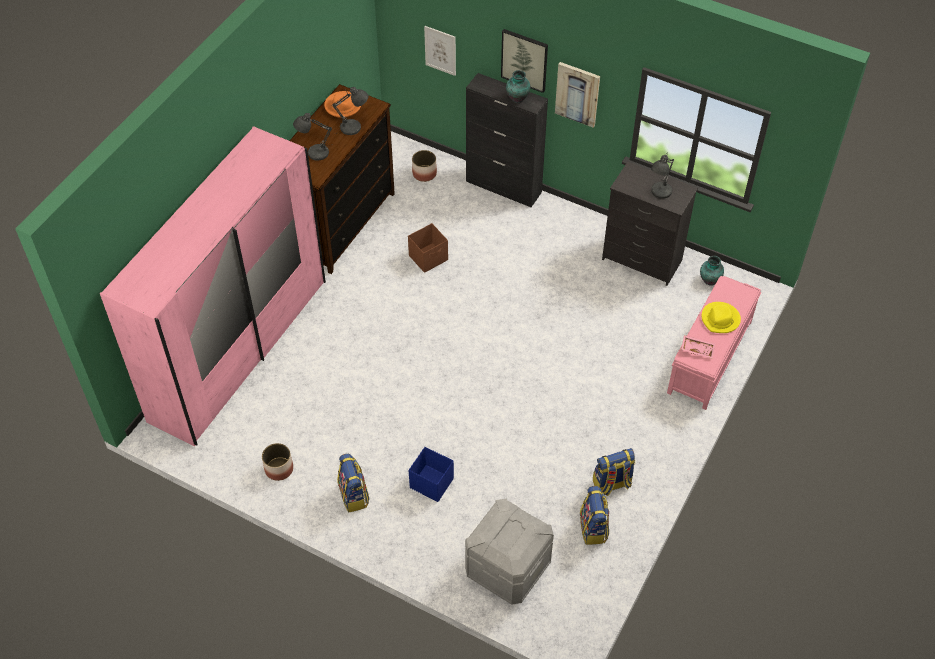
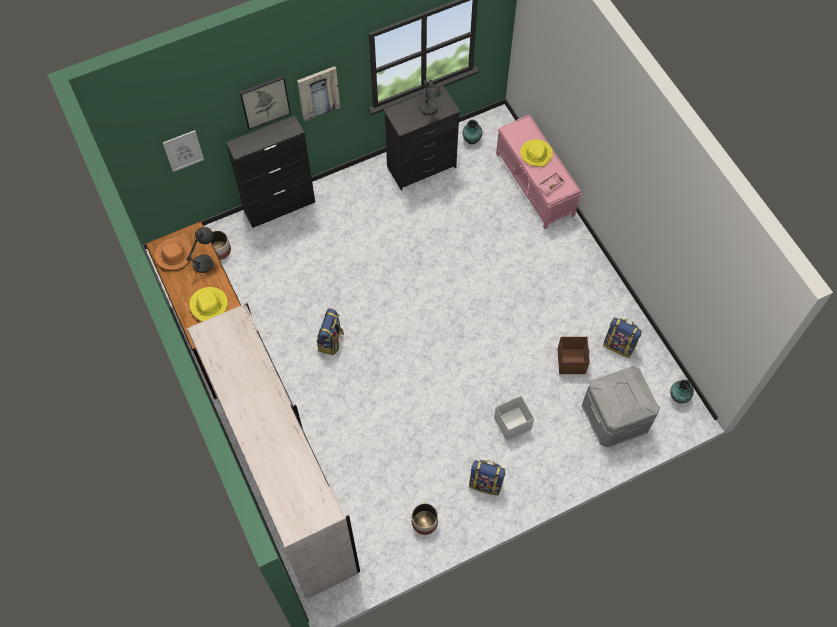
camera: 55 degrees left, 10 degrees up
(239, 349) = (287, 487): pink wardrobe -> white wardrobe
(315, 153) = (209, 305): grey table lamp -> yellow hat
(429, 258) = (306, 299): brown storage box -> brown storage box (571, 361)
(431, 483) = (512, 423): blue storage box -> white storage box
(518, 98) = (277, 133): vase -> vase (678, 396)
(612, 484) = (593, 311): backpack -> backpack (331, 341)

